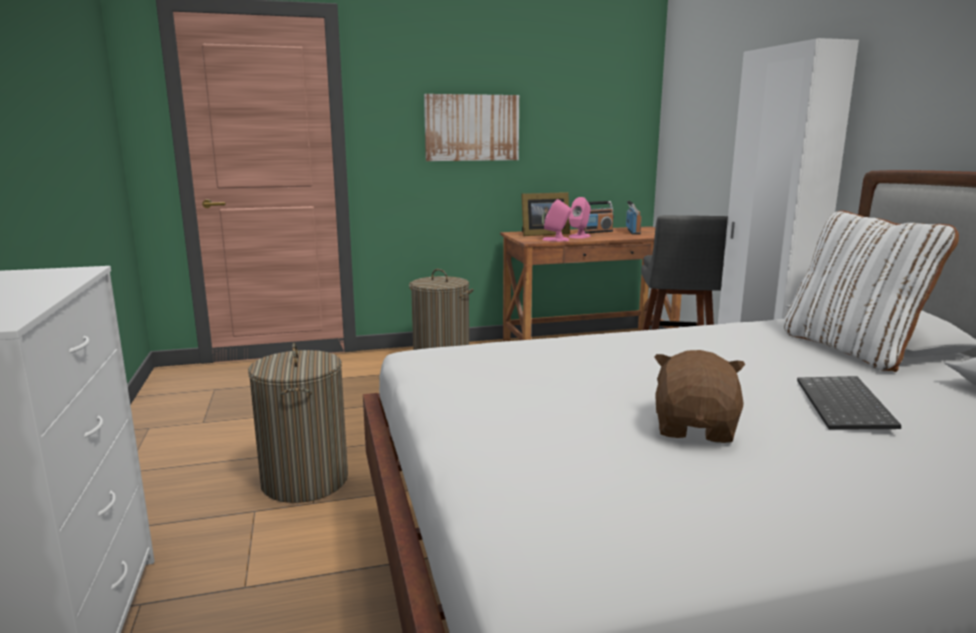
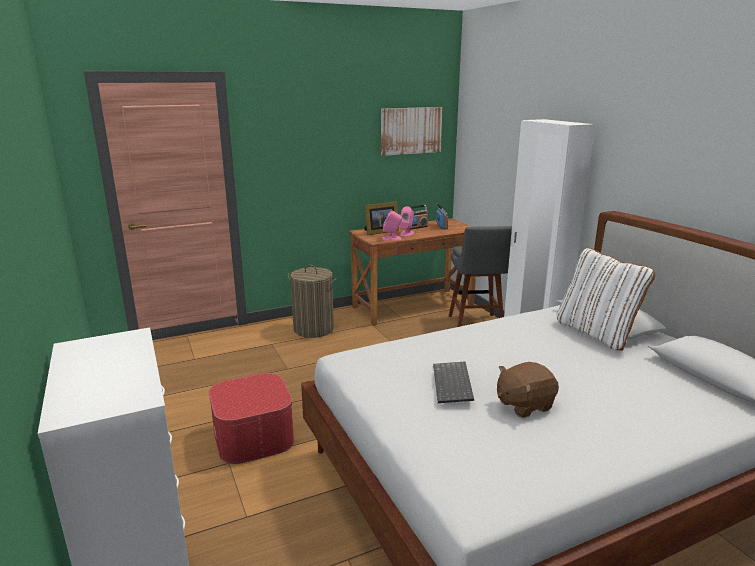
camera: 10 degrees left, 5 degrees up
(305, 481) = (254, 437): laundry basket -> ottoman
(471, 128) = (326, 157): picture -> picture (411, 130)
(696, 428) = (524, 405): brown plush toy -> brown plush toy turned 120 degrees counterclockwise
(846, 406) = (599, 381): keyboard -> keyboard (453, 384)

